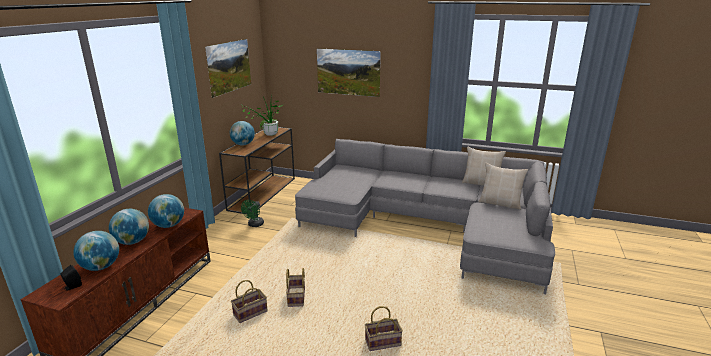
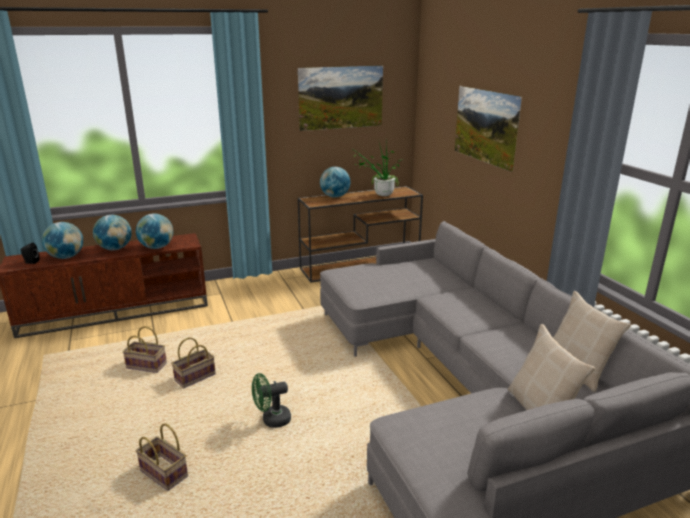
camera: 50 degrees right, 0 degrees up
(254, 225) = (295, 293): green fan -> green fan (272, 420)

